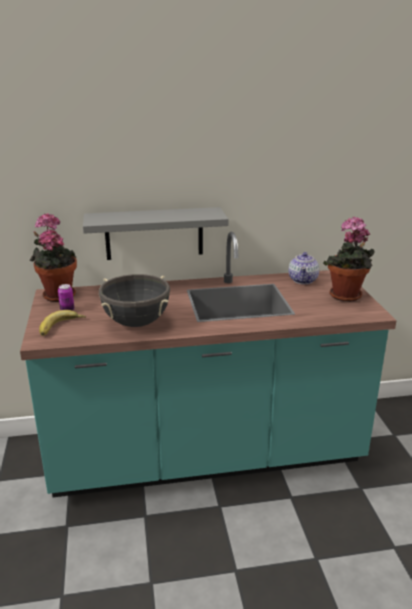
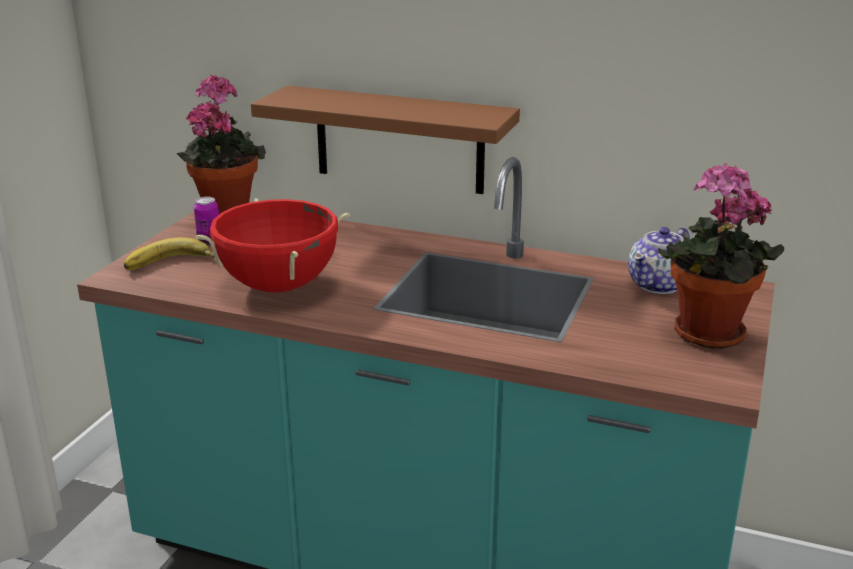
camera: 30 degrees right, 0 degrees up
(136, 323) = (278, 286): black cooking pot -> red cooking pot
(154, 233) = (399, 140): grey shelf -> brown shelf

